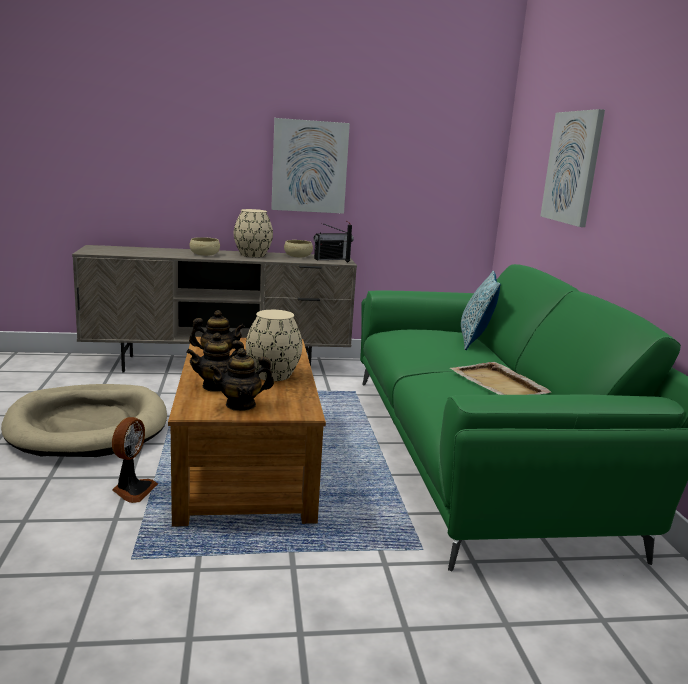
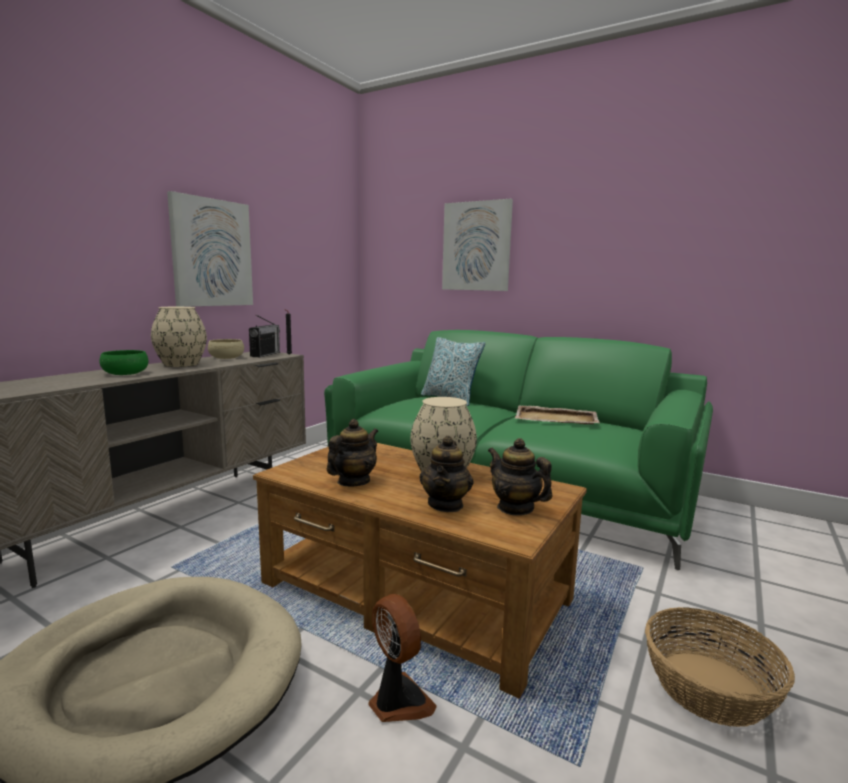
camera: 50 degrees left, 5 degrees down
(204, 254) = (125, 373): beige bowl -> green bowl
(241, 405) = (515, 508): teapot -> teapot turned 120 degrees clockwise
(264, 603) = (709, 688): none -> basket

